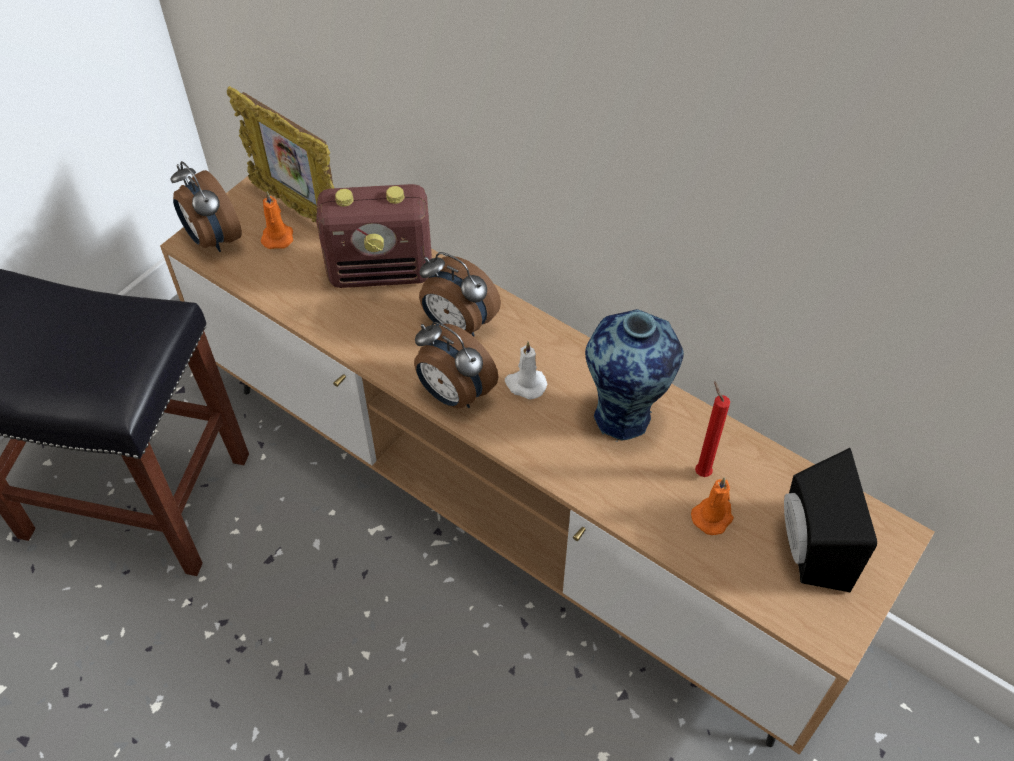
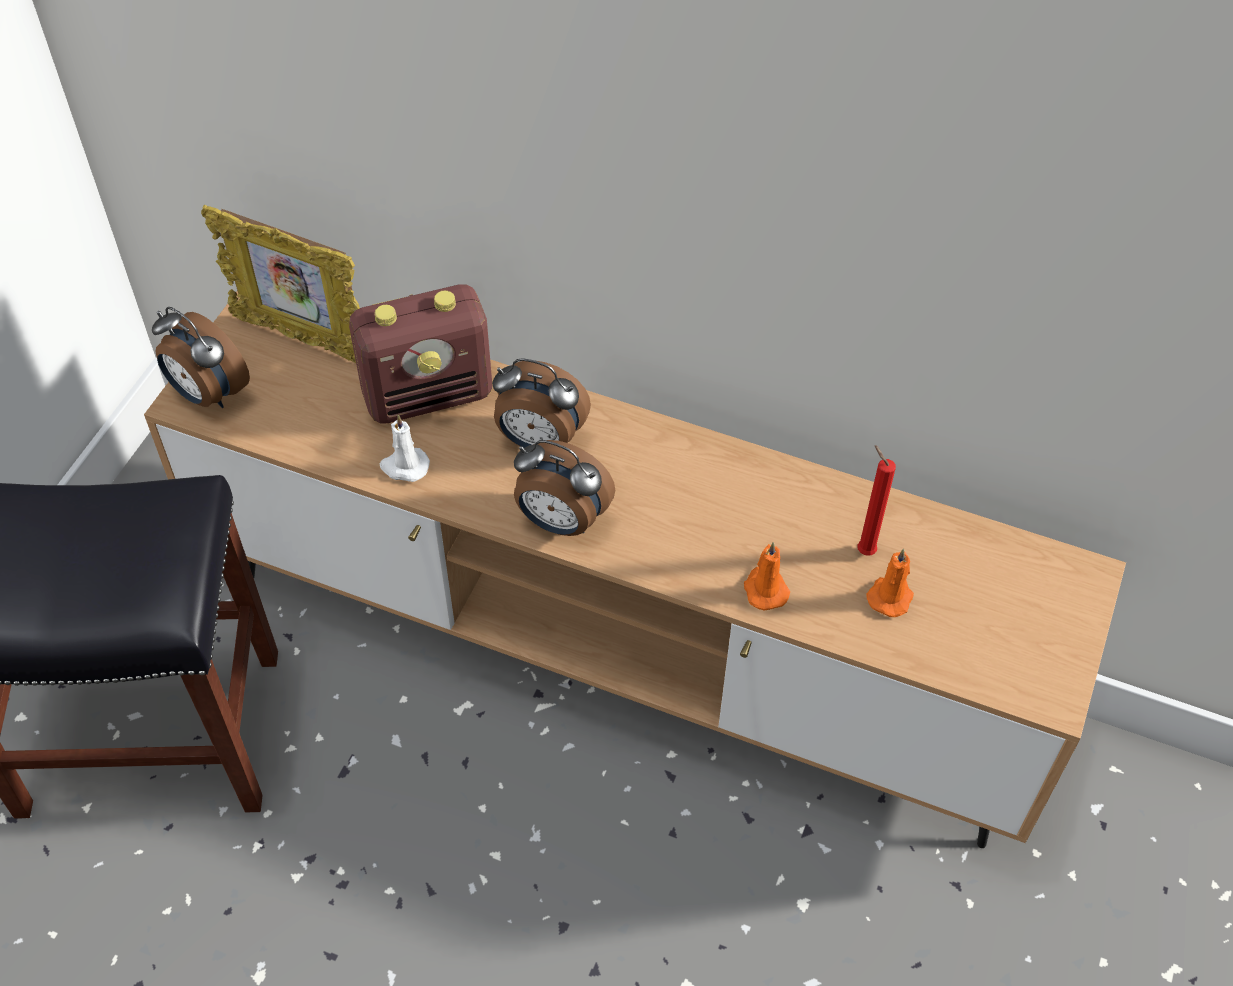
camera: 15 degrees left, 0 degrees up
(278, 236) = (288, 375): orange candle -> orange candle (764, 589)
(525, 384) = (639, 493): white candle -> white candle (404, 466)
(625, 415) = (762, 505): vase -> none
(807, 547) = (999, 608): black speaker -> none

